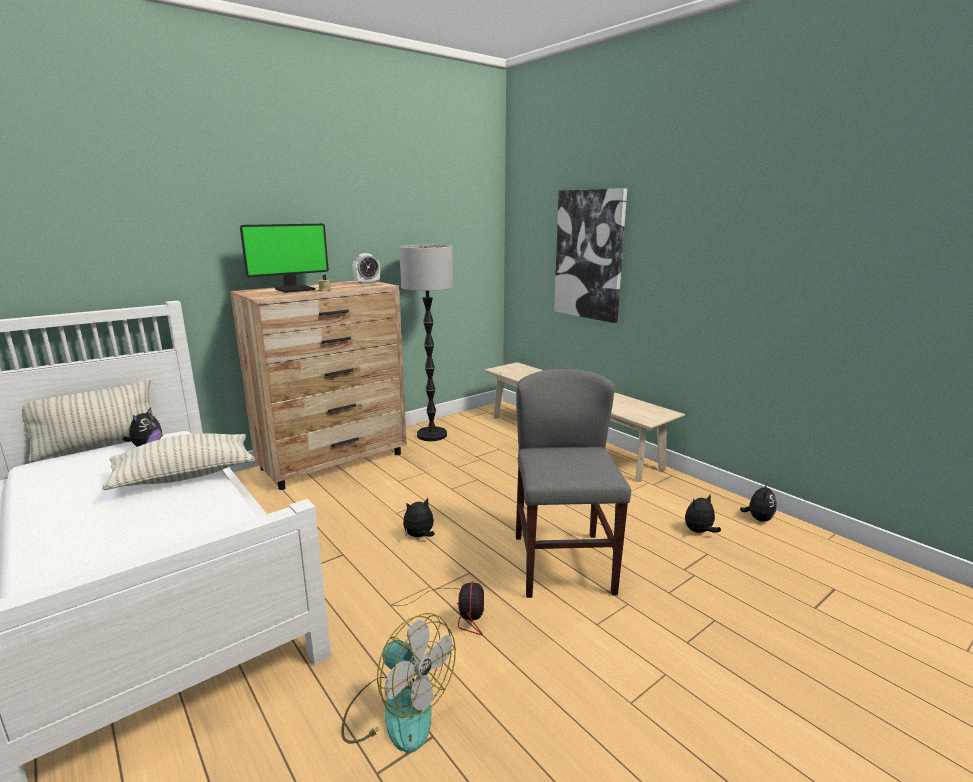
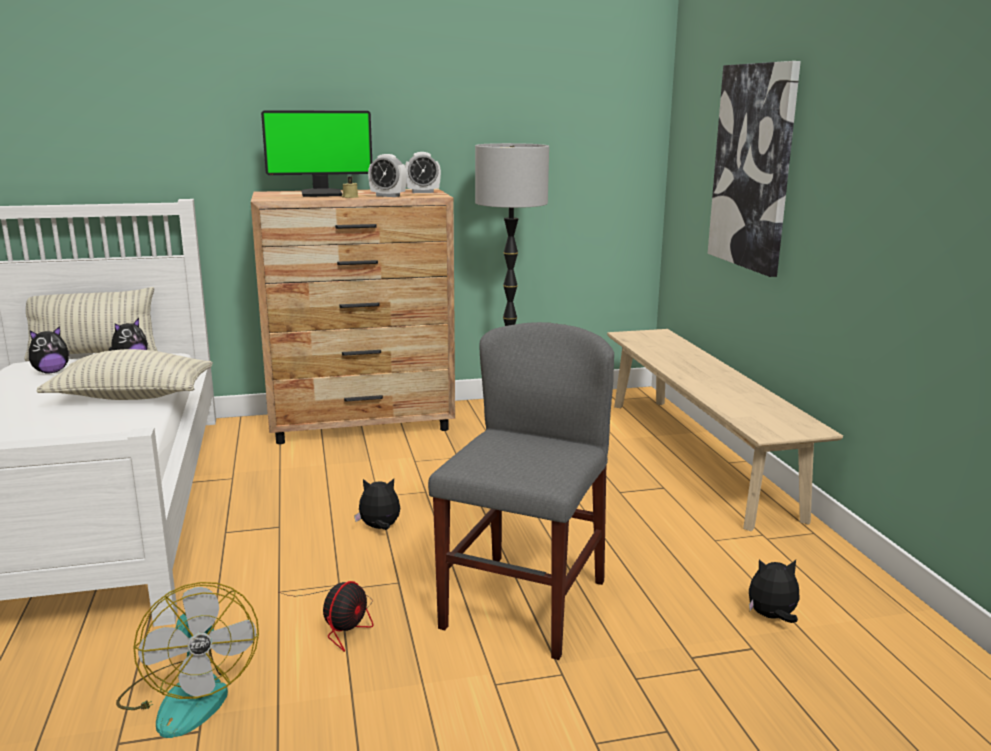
camera: 25 degrees right, 0 degrees up
(350, 287) = (388, 196): none -> alarm clock
(758, 519) = (897, 625): plush toy -> plush toy (51, 372)

